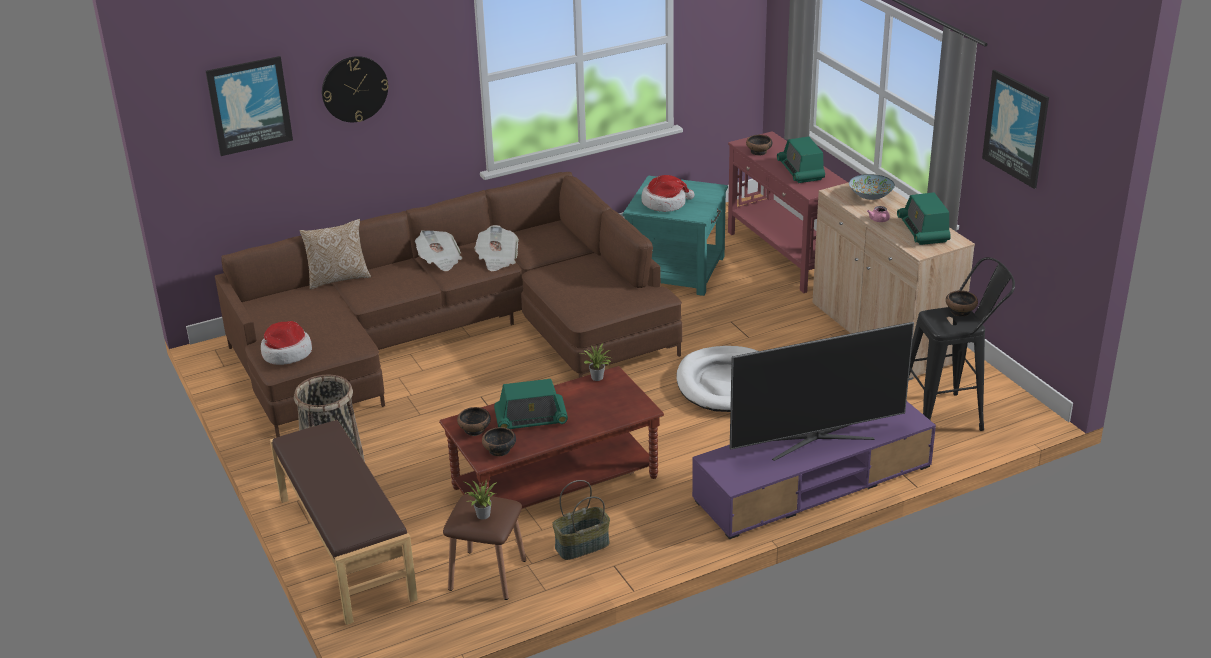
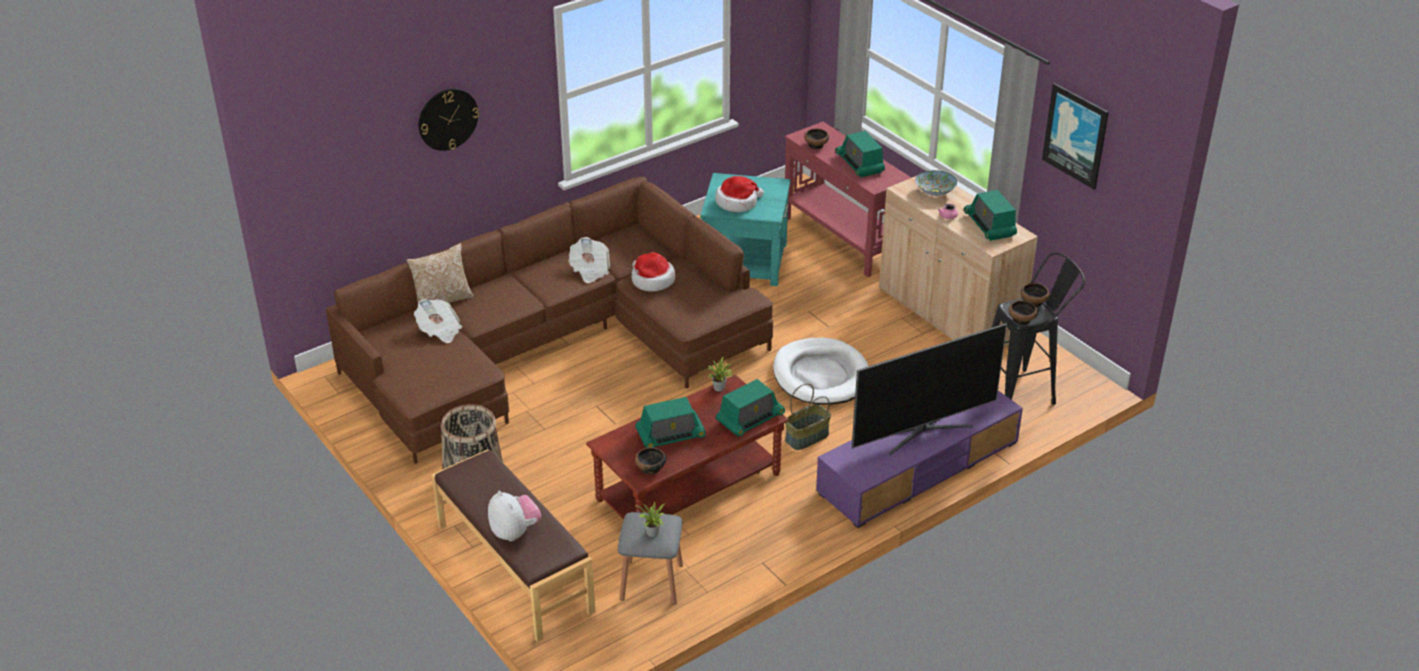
camera: 10 degrees left, 5 degrees up
(249, 105) = (353, 145): picture -> none
(286, 353) = (418, 384): hat -> hat (652, 280)
(335, 502) = (515, 532): none -> plush toy
(439, 260) = (535, 275): newspaper -> newspaper (439, 330)
(475, 429) = (622, 449): bowl -> bowl (1022, 319)
(487, 574) = (651, 582): brown stool -> grey stool
(582, 546) = (729, 547): basket -> basket (807, 438)
(621, 410) = (750, 419): none -> radio

